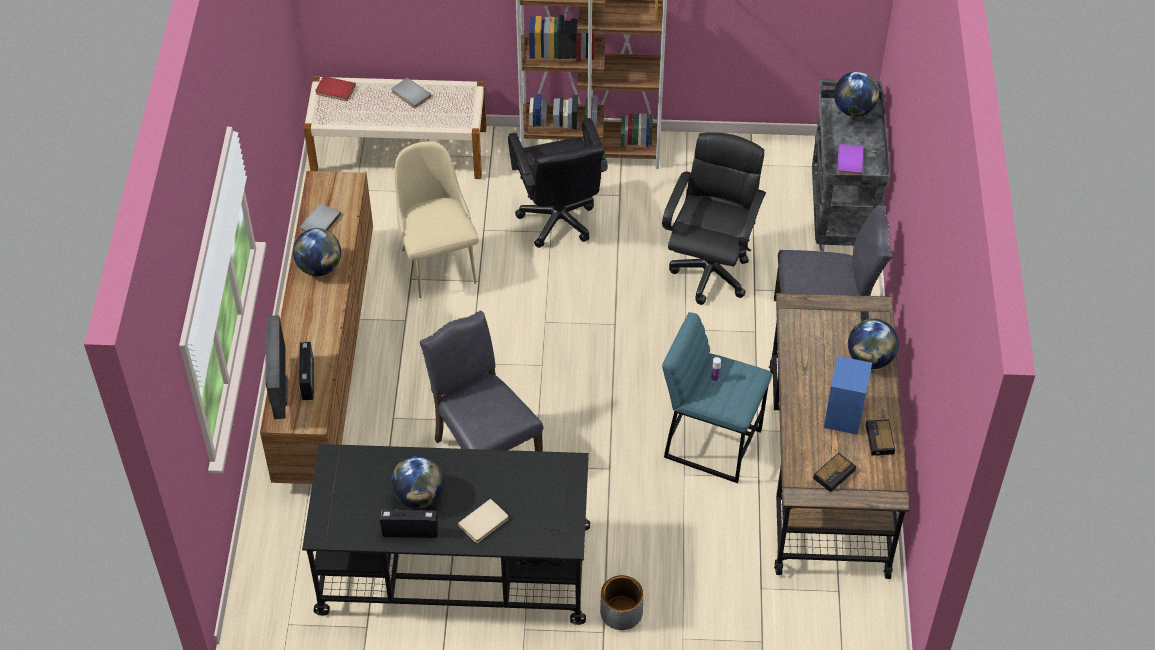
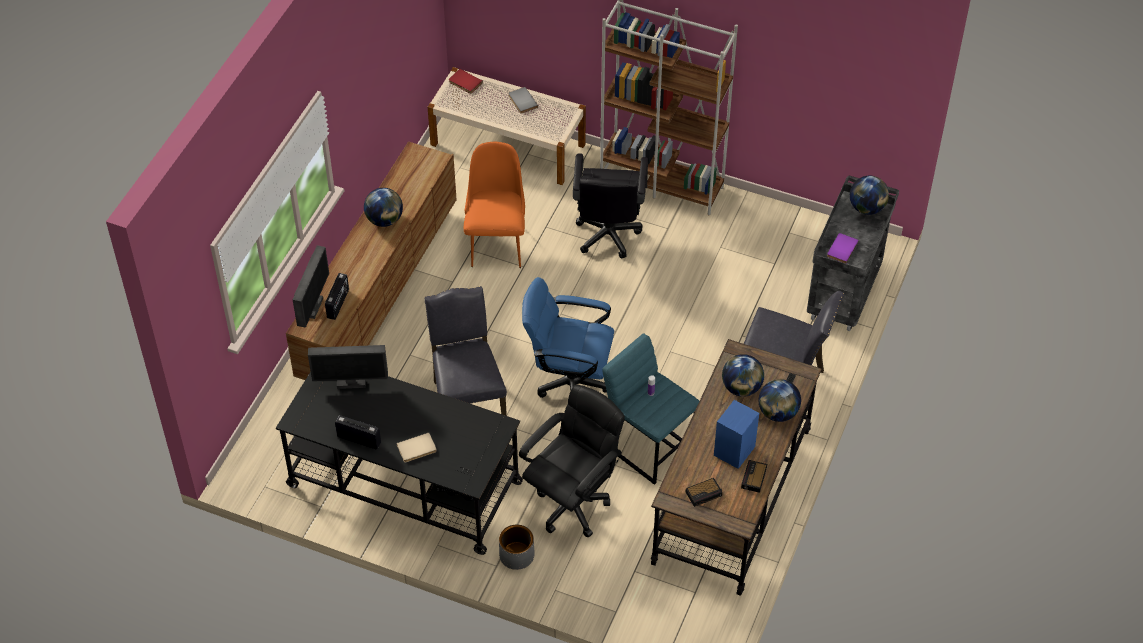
camera: 20 degrees right, 0 degrees up
(319, 222) = (400, 184): grey book -> none
(370, 468) = (351, 383): none -> monitor
(419, 496) = (378, 415): globe -> globe (741, 388)
(438, 266) = (497, 245): beige chair -> orange chair
(590, 400) = (568, 386): none -> blue office chair
(711, 270) = (713, 310): black office chair -> black office chair (574, 503)

